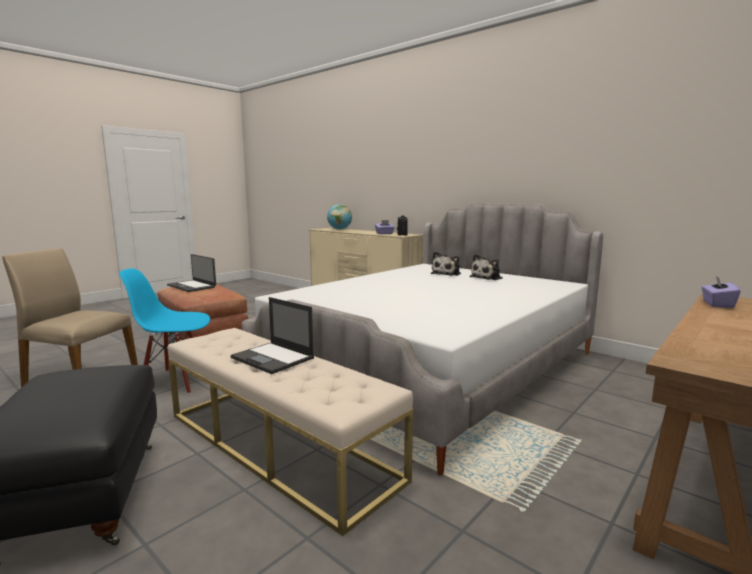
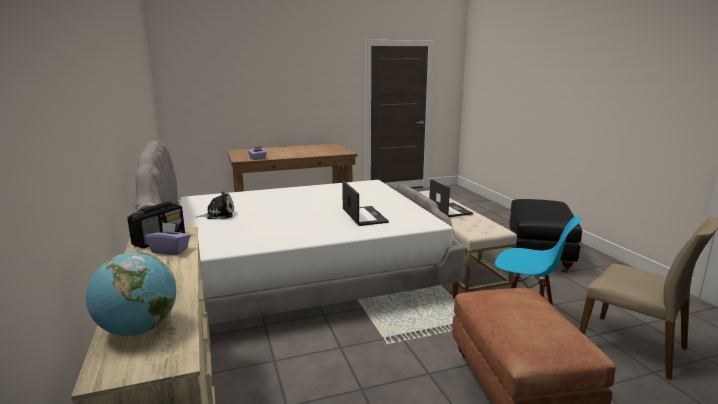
camera: 150 degrees left, 5 degrees up
(192, 286) = (542, 325): laptop -> laptop (364, 216)
(447, 274) = (229, 228): plush toy -> none

